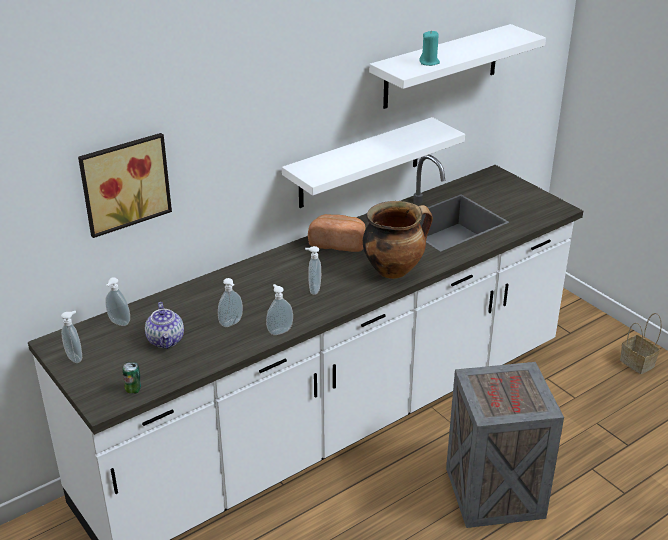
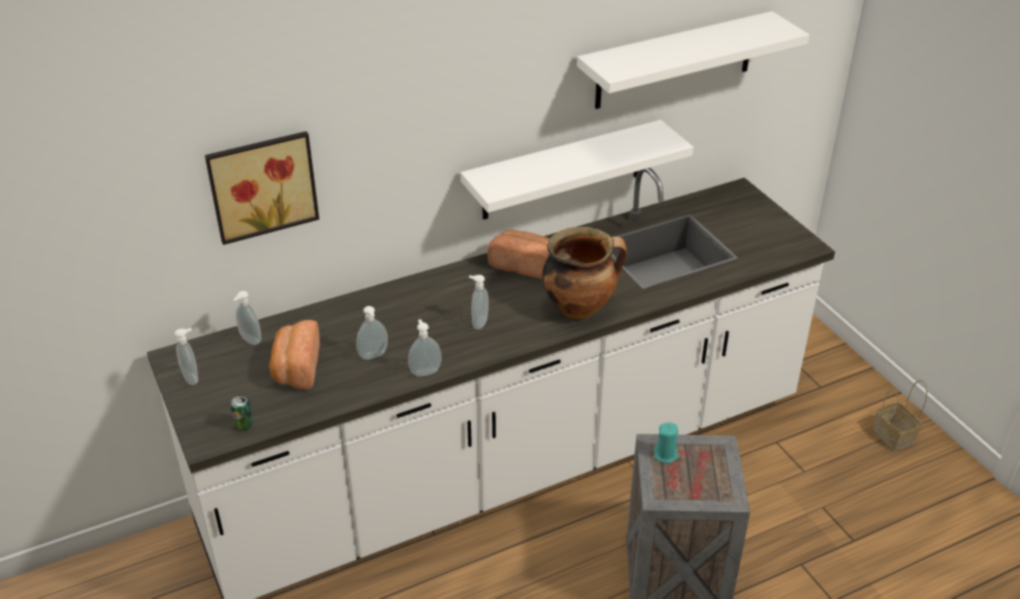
camera: 10 degrees right, 5 degrees up
(166, 340) = (296, 368): teapot -> bread
(429, 62) = (650, 60): turquoise candle -> turquoise candle (666, 454)

